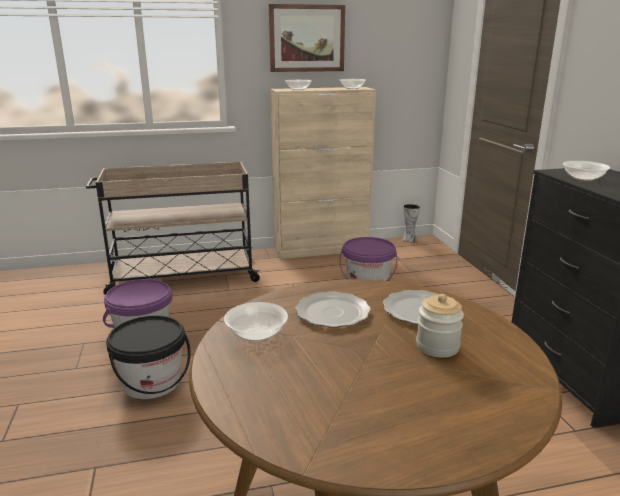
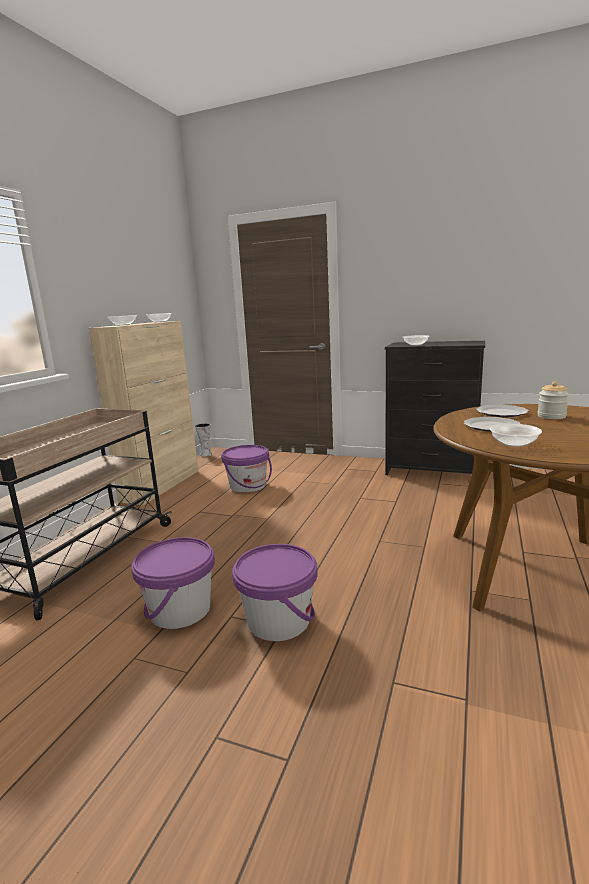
camera: 55 degrees left, 5 degrees down
(152, 382) = (278, 620): black bucket -> purple bucket
(306, 38) = (108, 275): picture -> none

